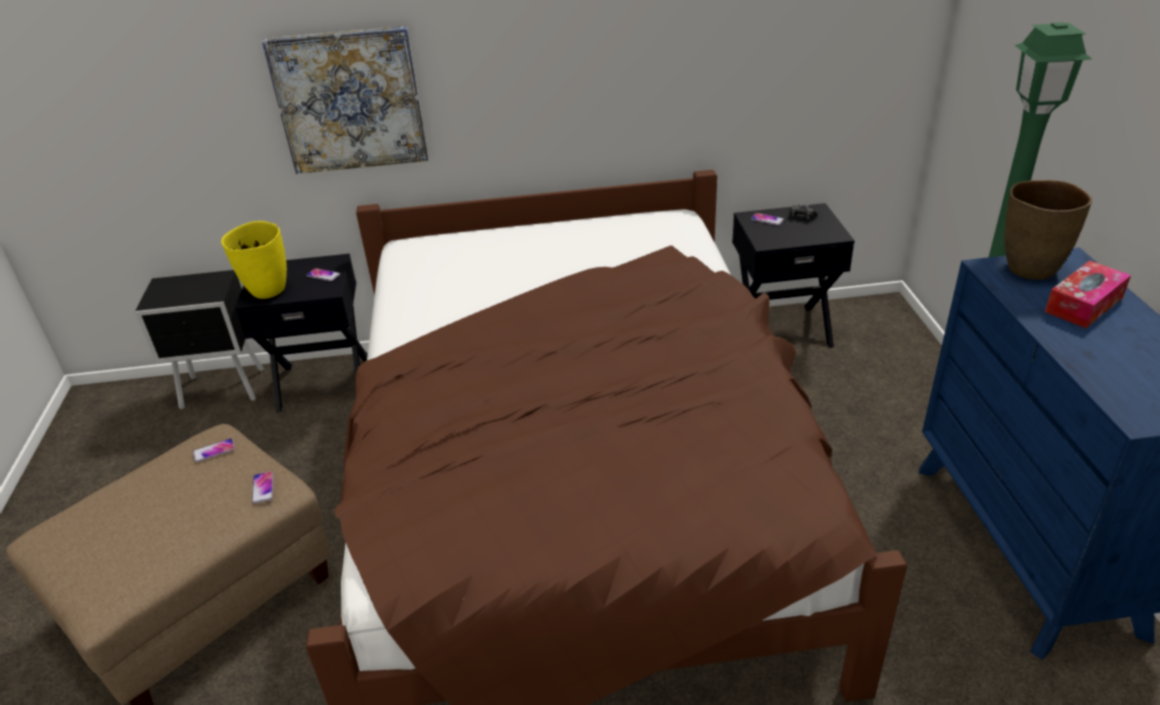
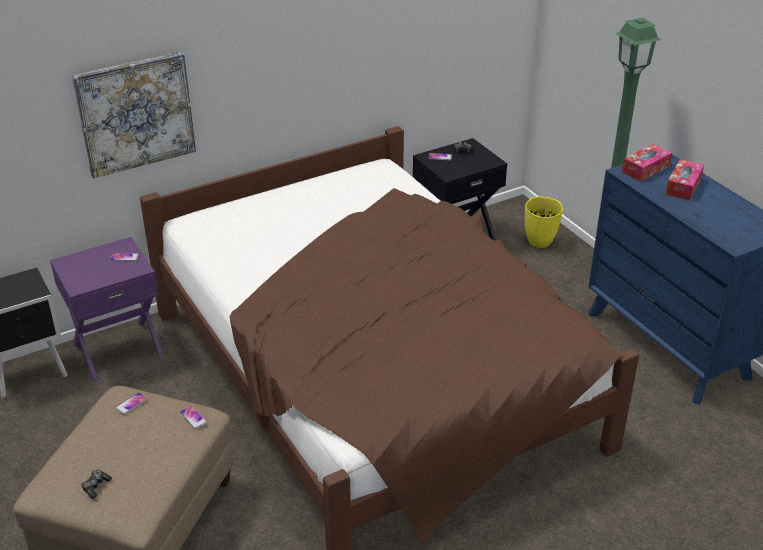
camera: 25 degrees left, 0 degrees up
(90, 548) = (96, 486): none -> game controller
(268, 291) = (87, 278): yellow vase -> yellow vase (540, 242)
(324, 382) = (118, 349): black nightstand -> purple nightstand
(1029, 269) = (645, 169): brown vase -> tissue box

